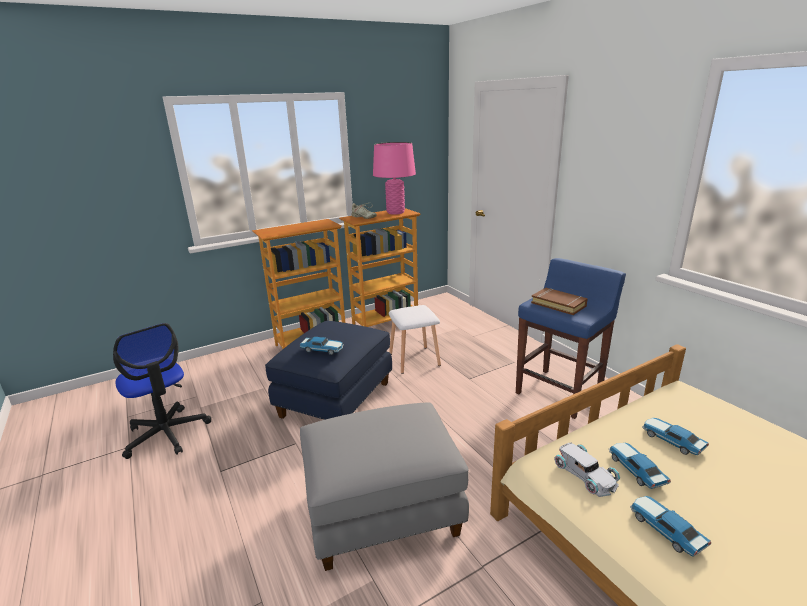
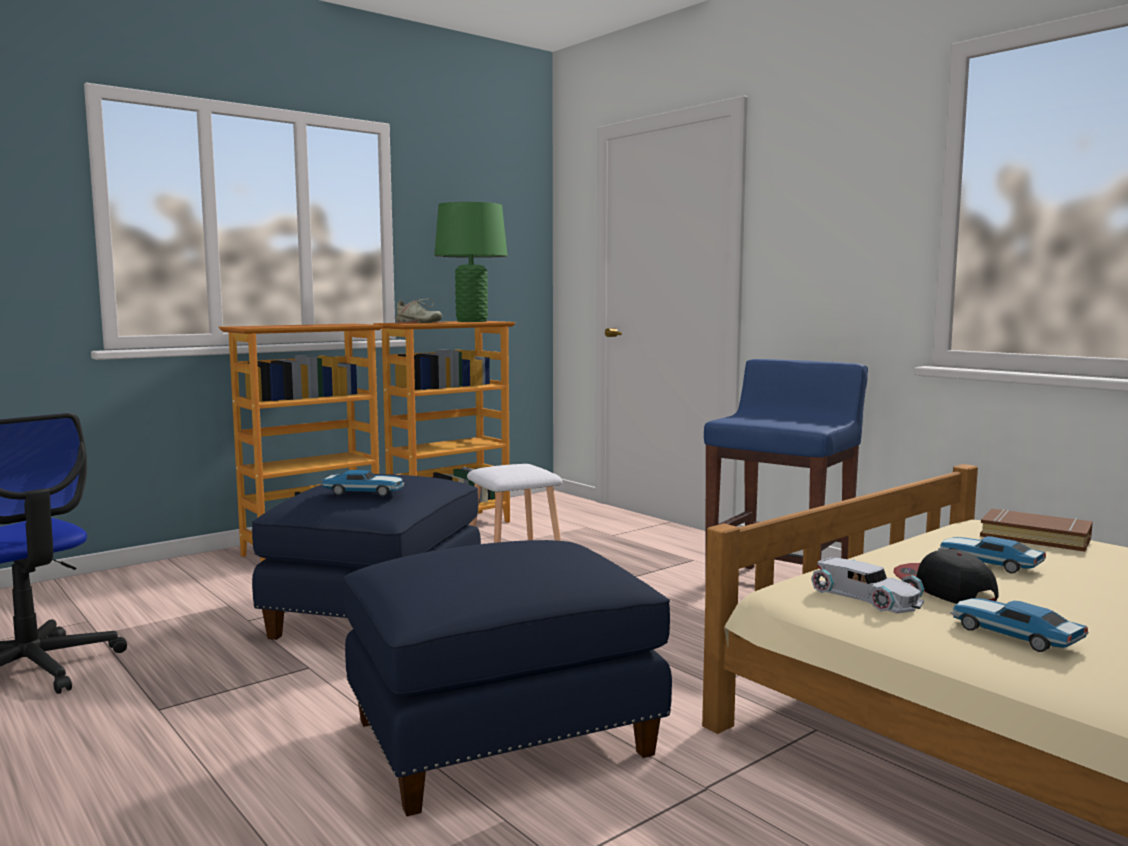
camera: 10 degrees left, 15 degrees down
(383, 510) = (502, 736): grey ottoman -> blue ottoman
(395, 212) = (472, 321): pink table lamp -> green table lamp
(558, 304) = (769, 419): brown book -> brown book (1035, 537)
(635, 469) = (944, 588): toy car -> cap

